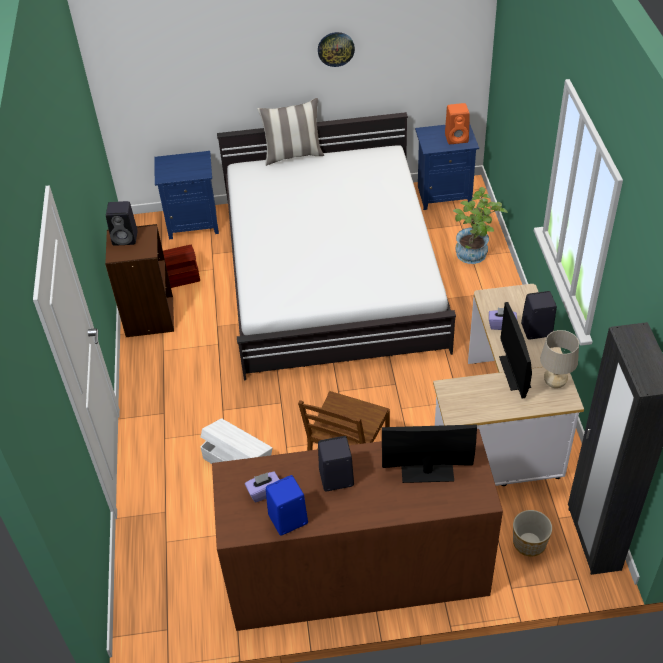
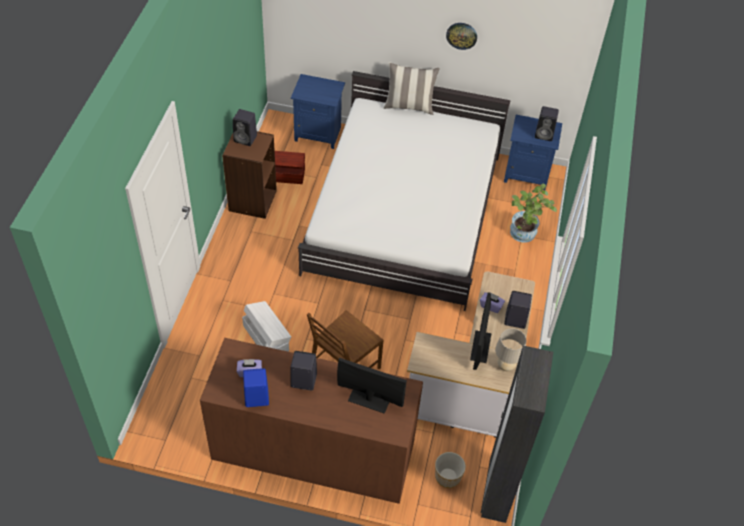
camera: 15 degrees right, 5 degrees up
(457, 138) = (545, 134): orange speaker -> black speaker

